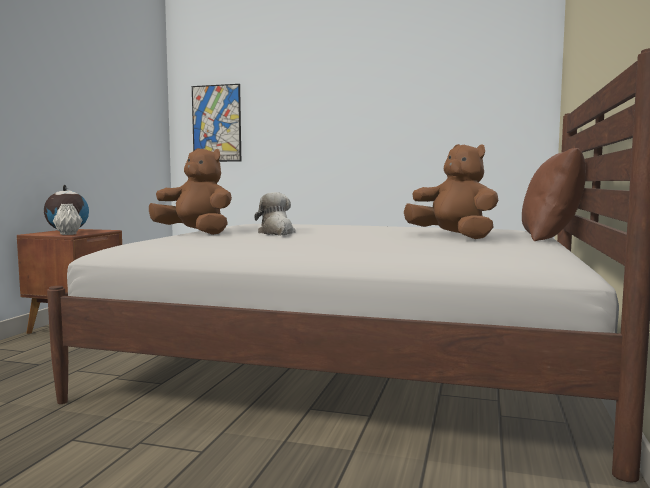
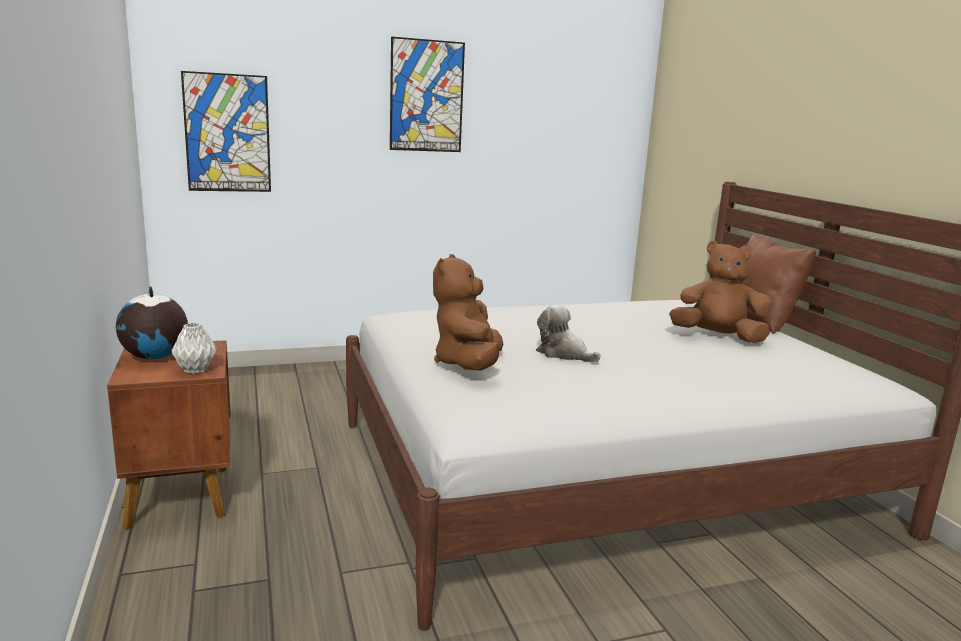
camera: 35 degrees left, 10 degrees up
(195, 233) = (468, 365): brown plush toy -> brown plush toy turned 75 degrees counterclockwise
(347, 86) = (426, 96): none -> picture

